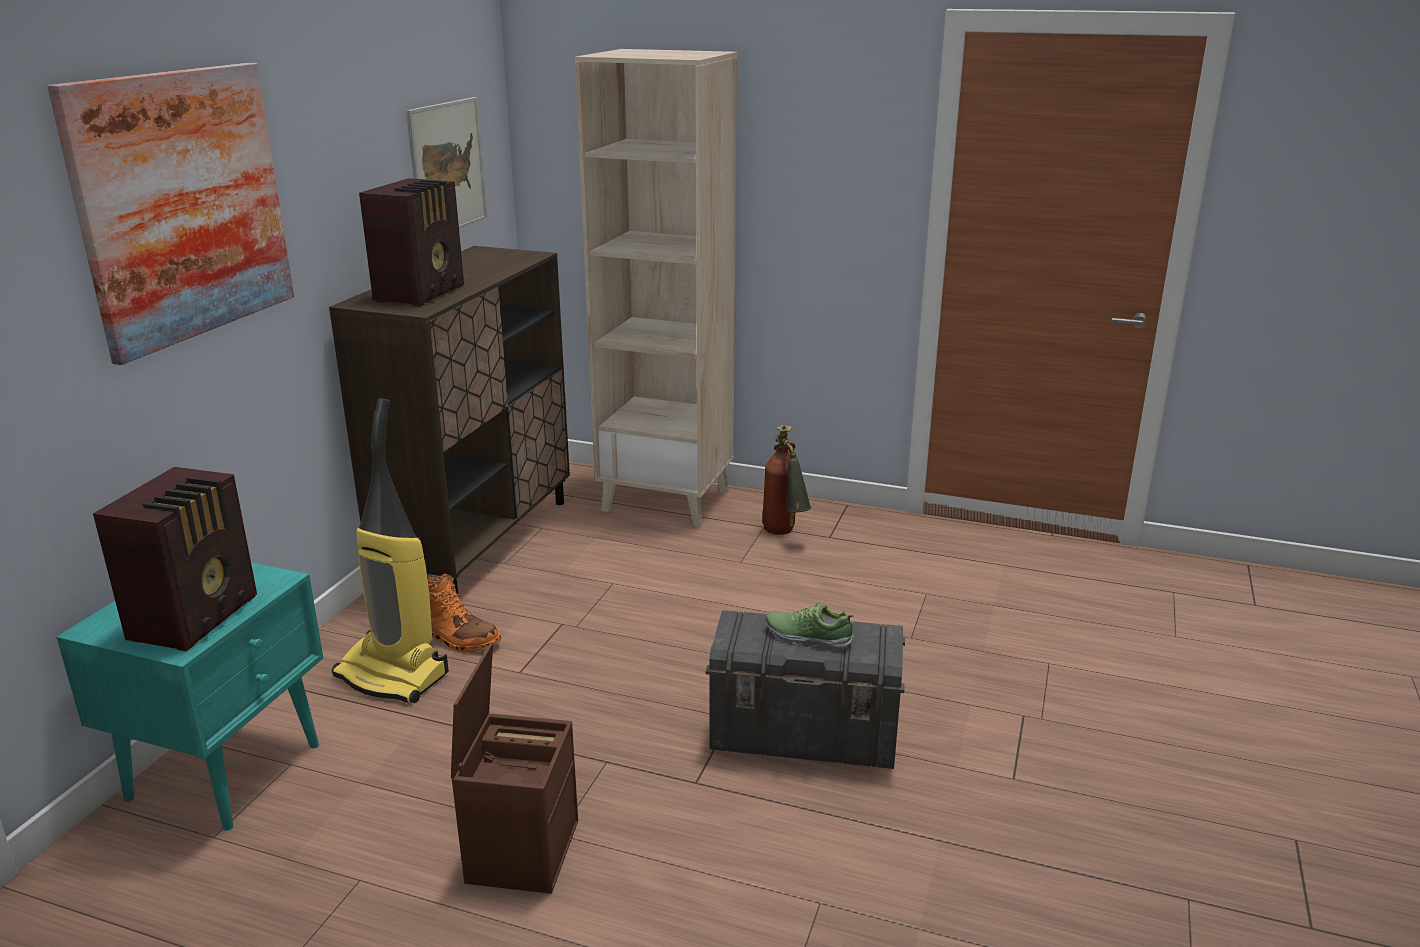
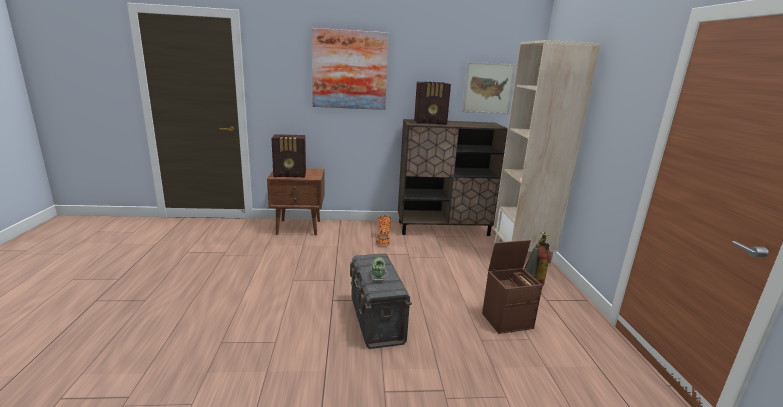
camera: 65 degrees right, 5 degrees down
(228, 770) = (299, 227): turquoise nightstand -> brown nightstand
(394, 675) = (356, 236): vacuum cleaner -> none
(521, 849) = (283, 275): brown storage box -> brown storage box (507, 320)

